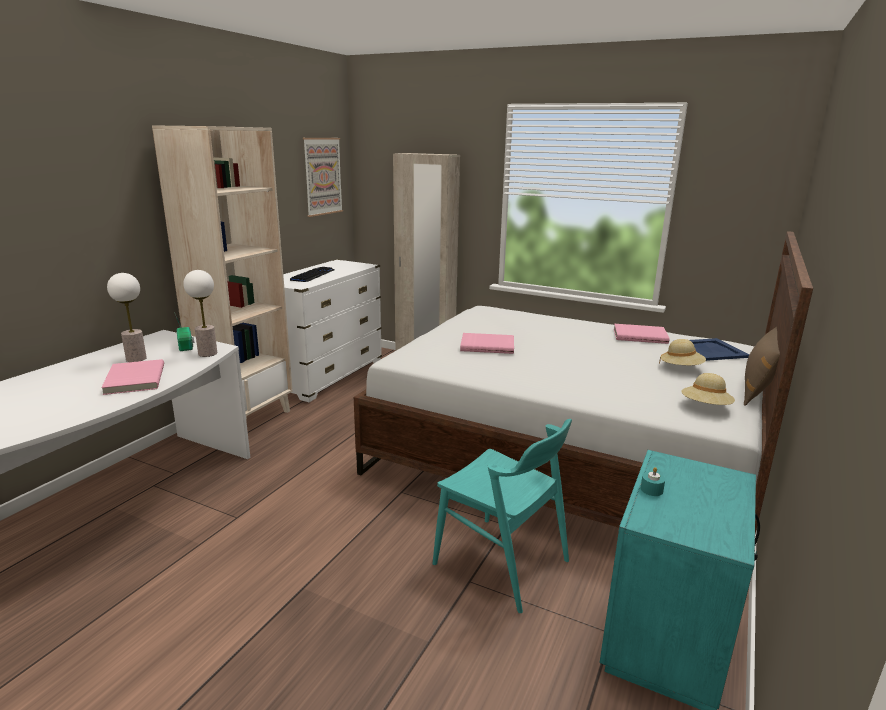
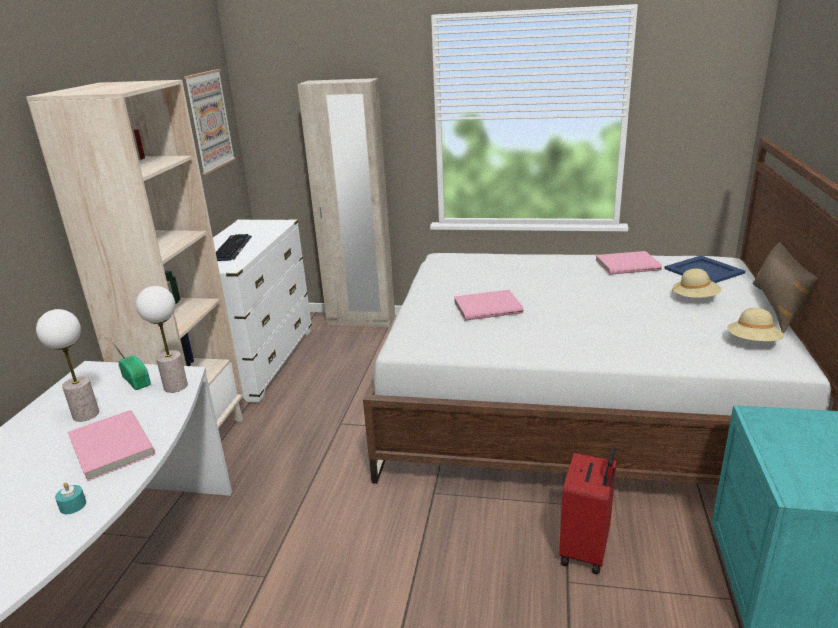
camera: 15 degrees left, 5 degrees up
(501, 563) = (586, 550): turquoise chair -> red suitcase
(651, 490) = (773, 454): turquoise candle -> turquoise candle (73, 505)

